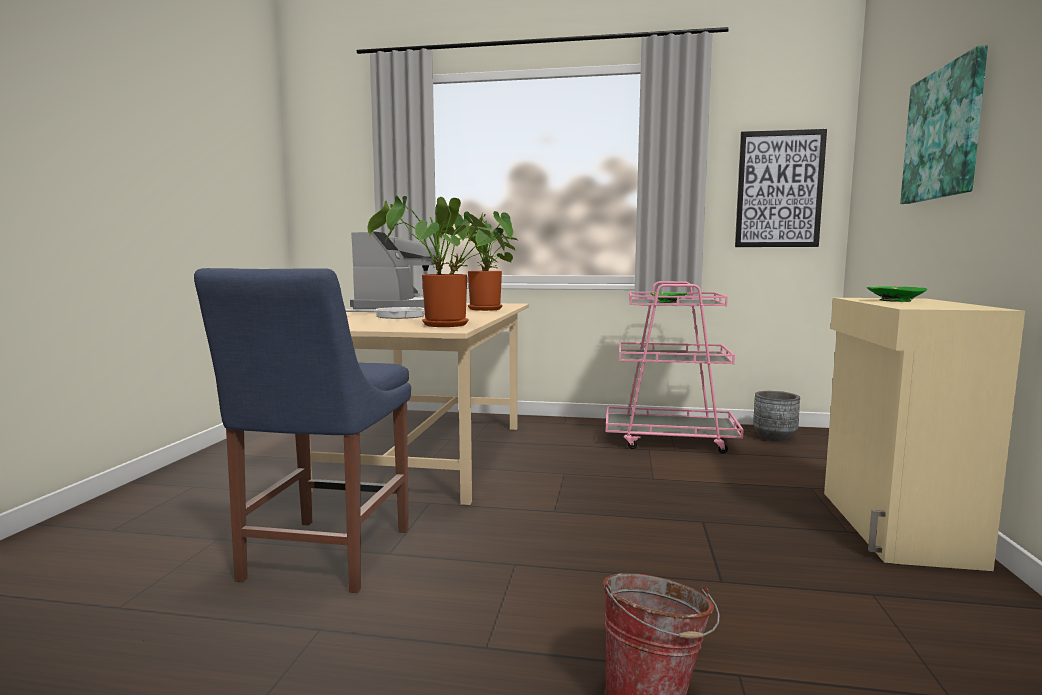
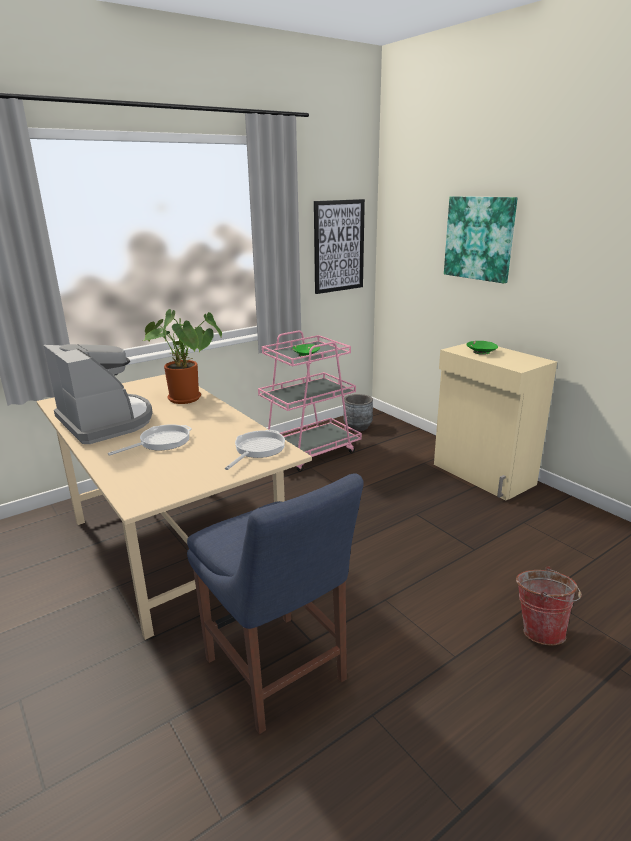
camera: 45 degrees left, 15 degrees up
(440, 325) = (257, 449): potted plant -> frying pan

